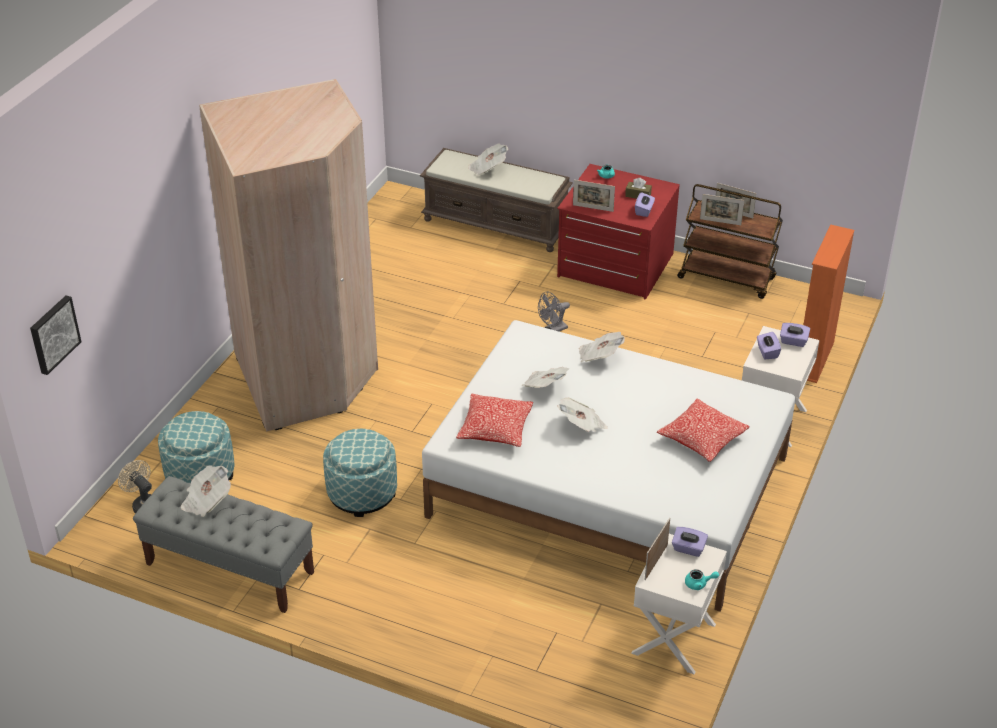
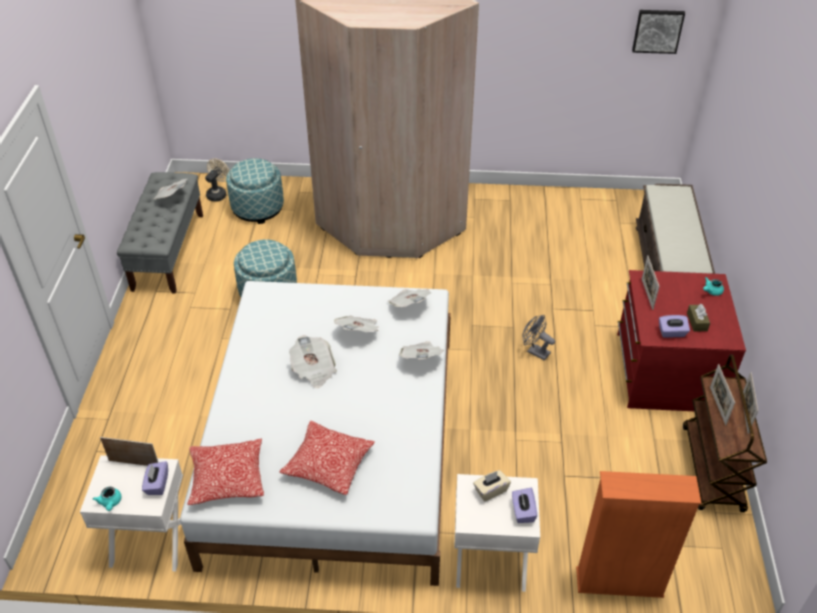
camera: 70 degrees right, 5 degrees up
(53, 334) = (185, 31): picture -> picture (657, 30)
(487, 168) = (682, 219): newspaper -> newspaper (409, 305)
(495, 429) = (287, 315): pillow -> pillow (227, 478)
(767, 352) = (490, 490): purple tissue box -> beige tissue box

